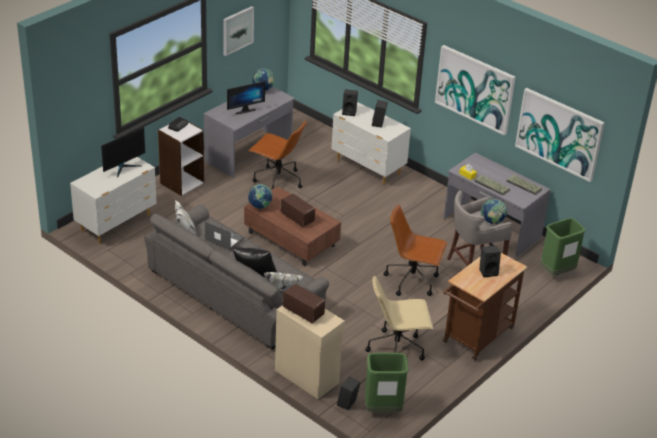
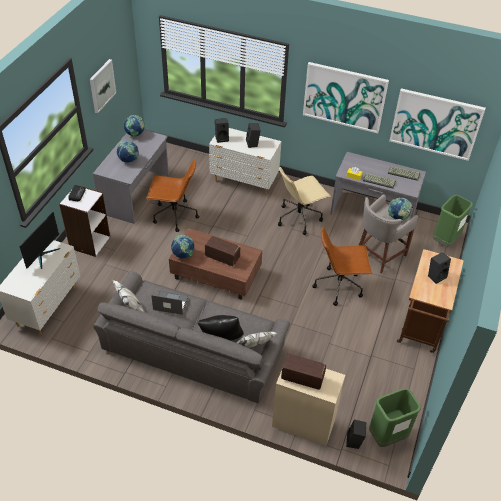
camera: 20 degrees left, 10 degrees up
(244, 110) = (129, 160): monitor -> globe
(397, 349) = (364, 363): beige office chair -> beige office chair (299, 218)

